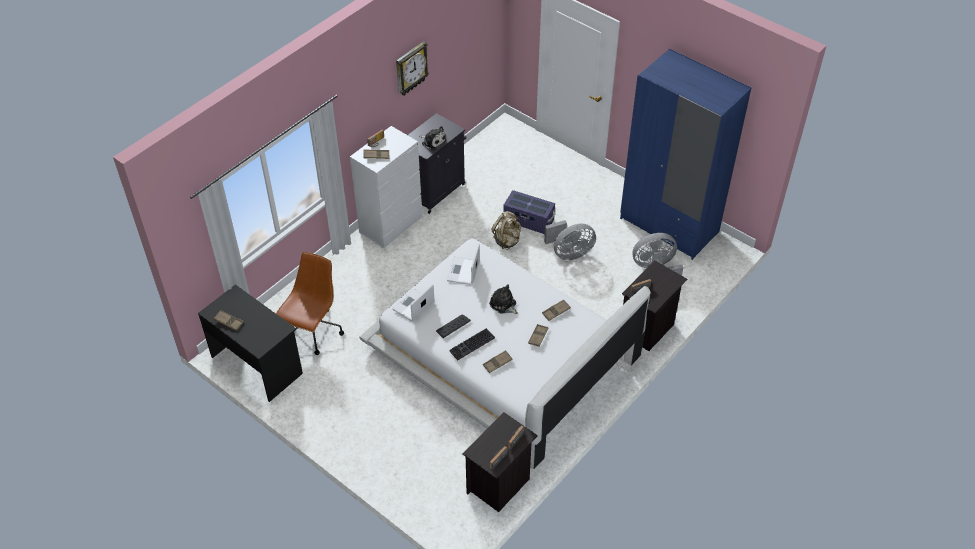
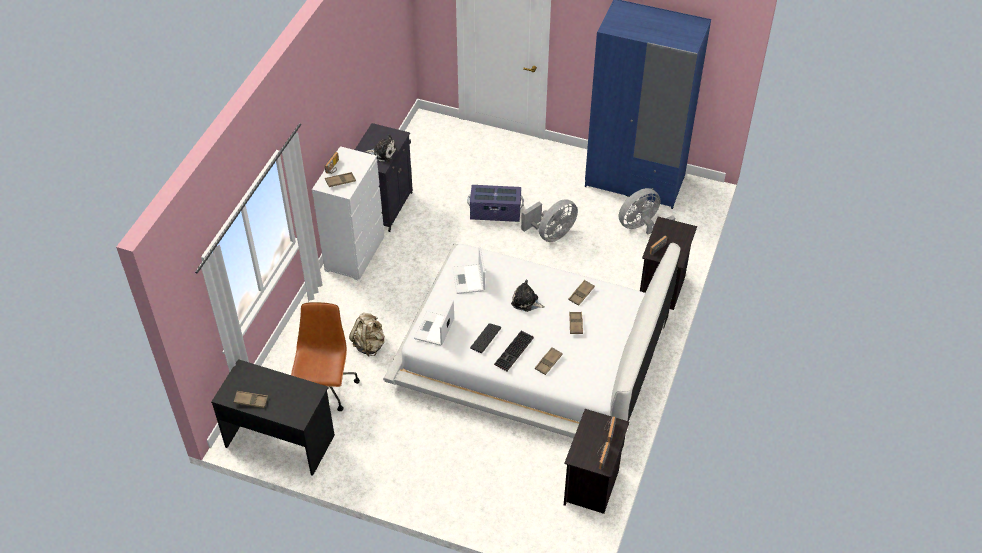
camera: 20 degrees left, 0 degrees up
(410, 68) = (348, 80): wall clock -> none
(507, 240) = (483, 238): beige backpack -> beige backpack (369, 344)

